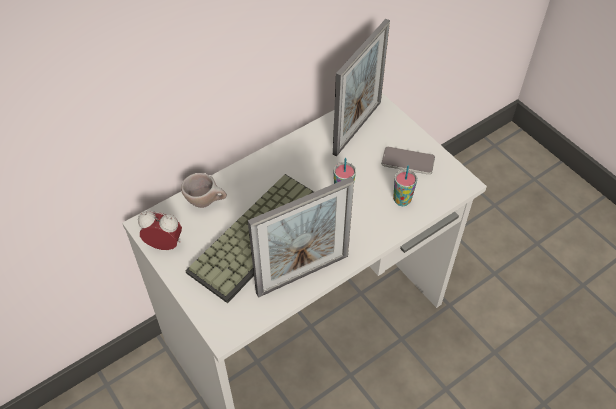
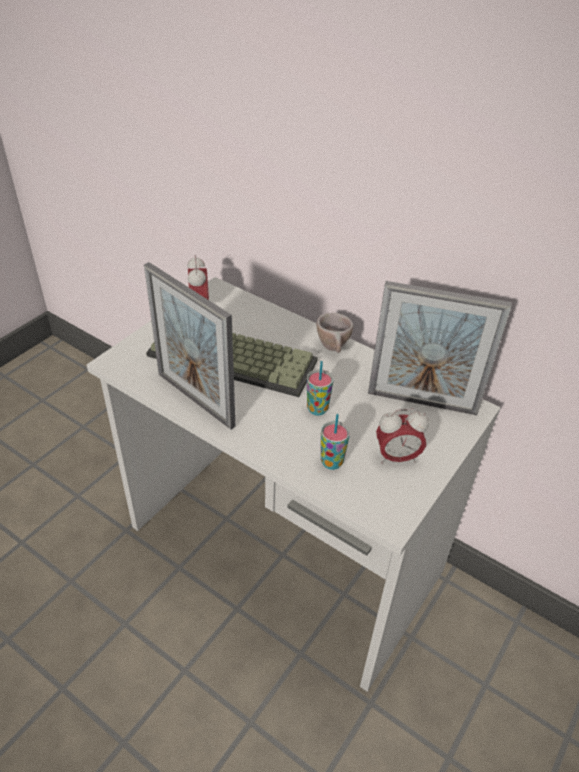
camera: 70 degrees right, 10 degrees down
(206, 202) = (259, 317): beige cup -> beige cup (334, 349)
(408, 161) = (396, 457): phone -> alarm clock

